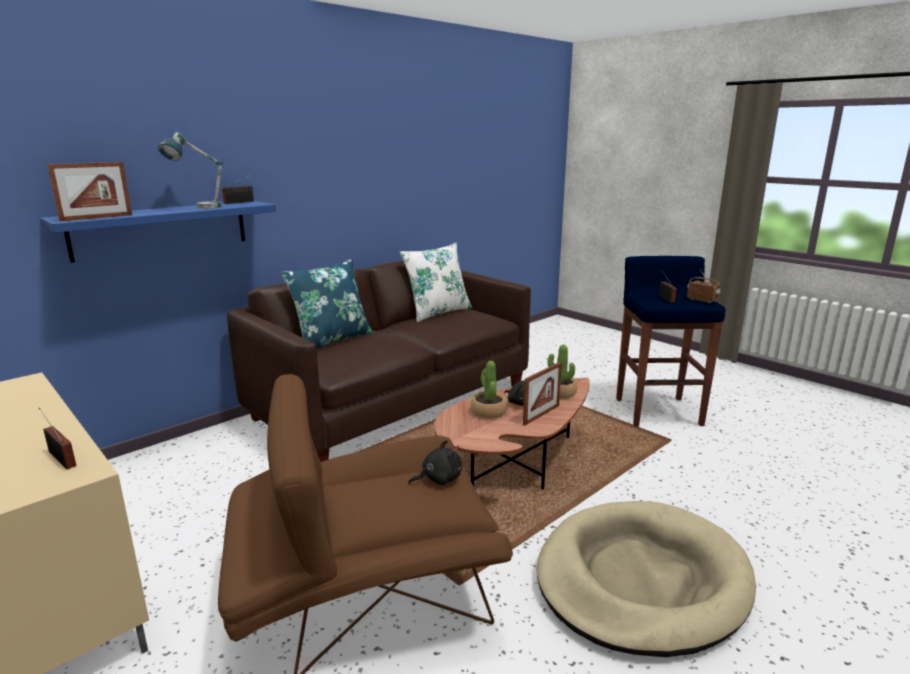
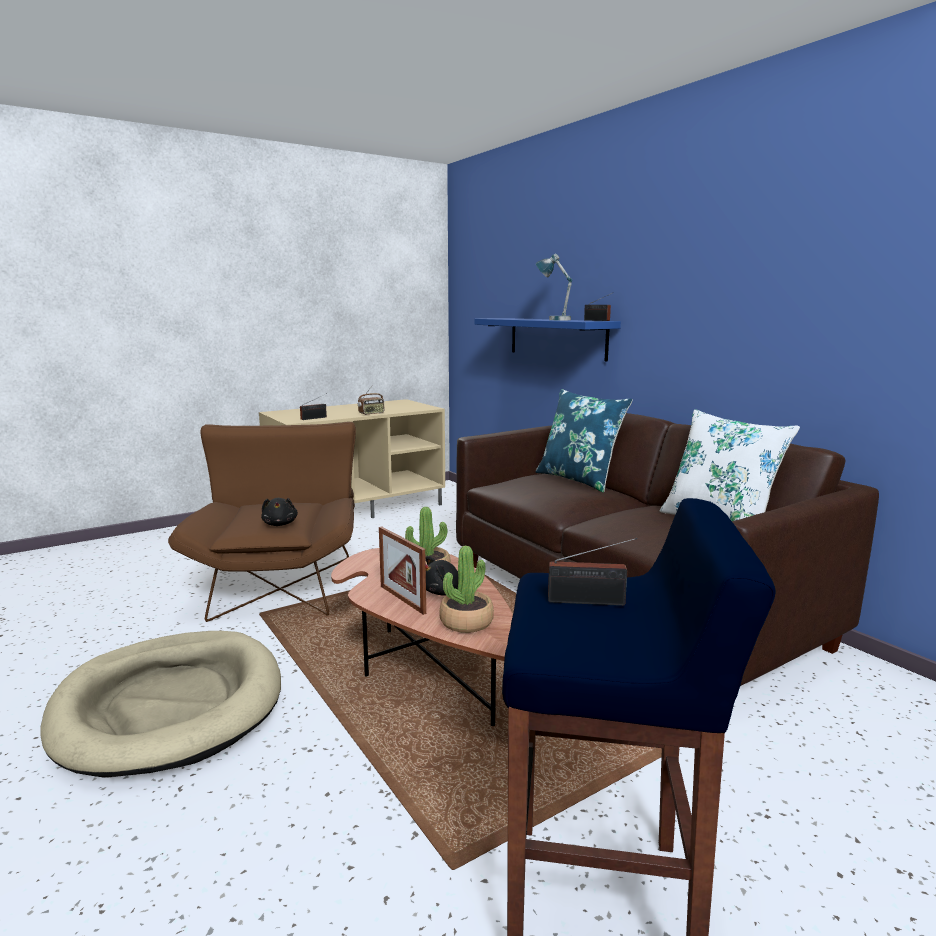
camera: 100 degrees right, 5 degrees down
(97, 218) = (496, 318): picture frame -> none
(702, 300) = (576, 647): radio -> radio (371, 413)

